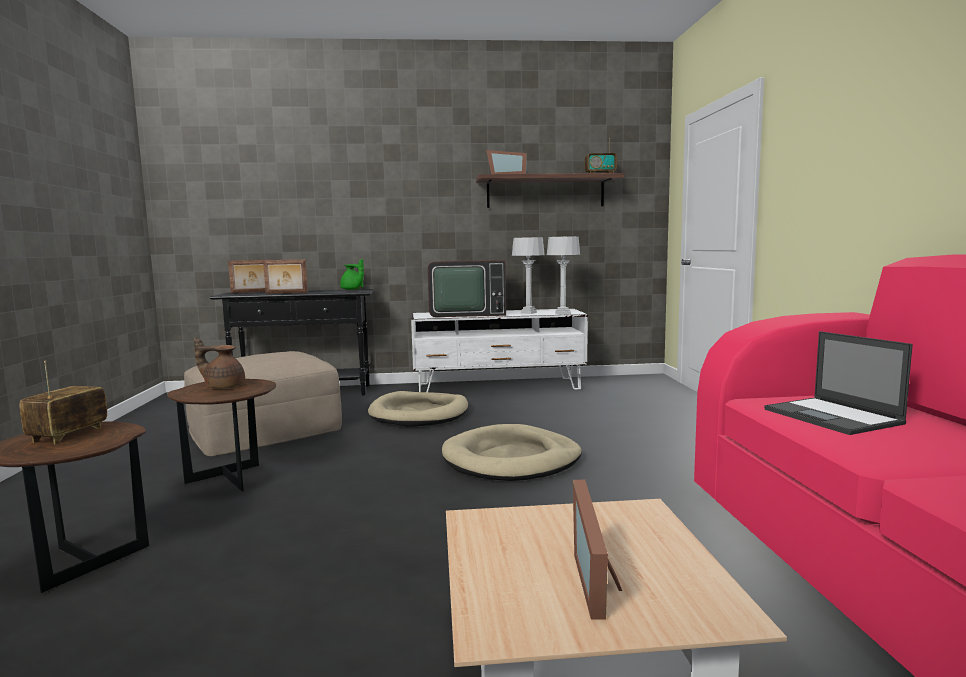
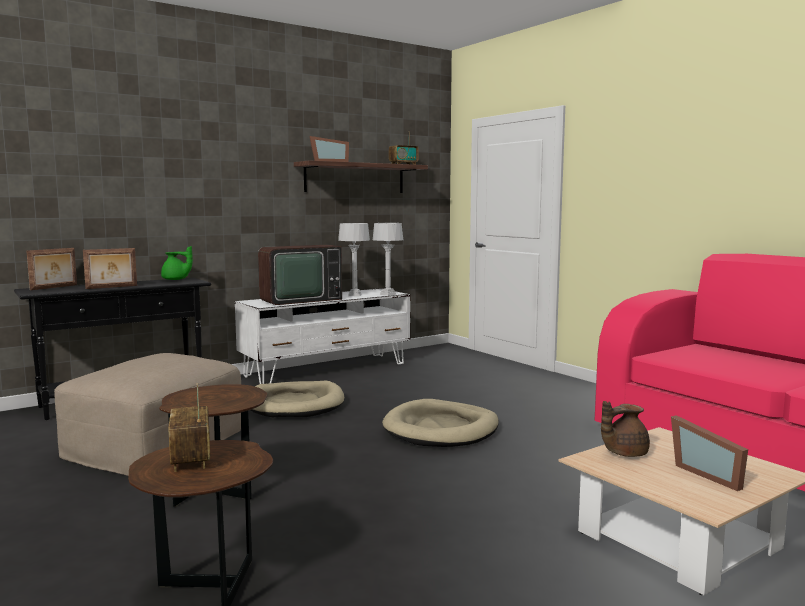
camera: 30 degrees left, 0 degrees up
(223, 386) = (209, 396): brown teapot -> brown teapot (623, 453)
(833, 417) = (708, 360): laptop -> none

